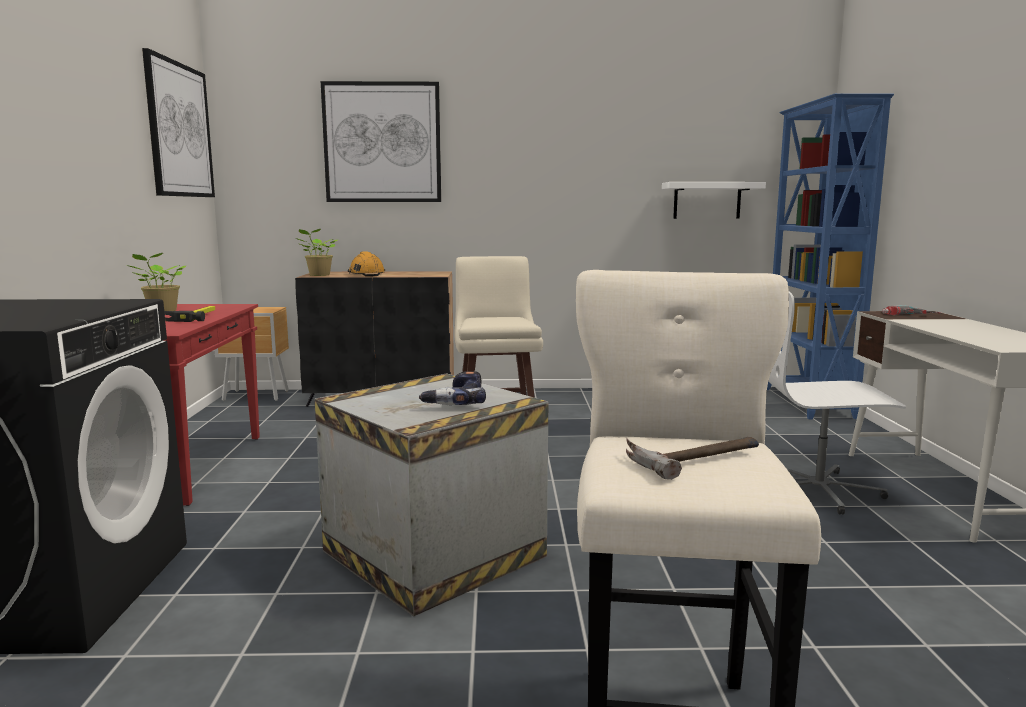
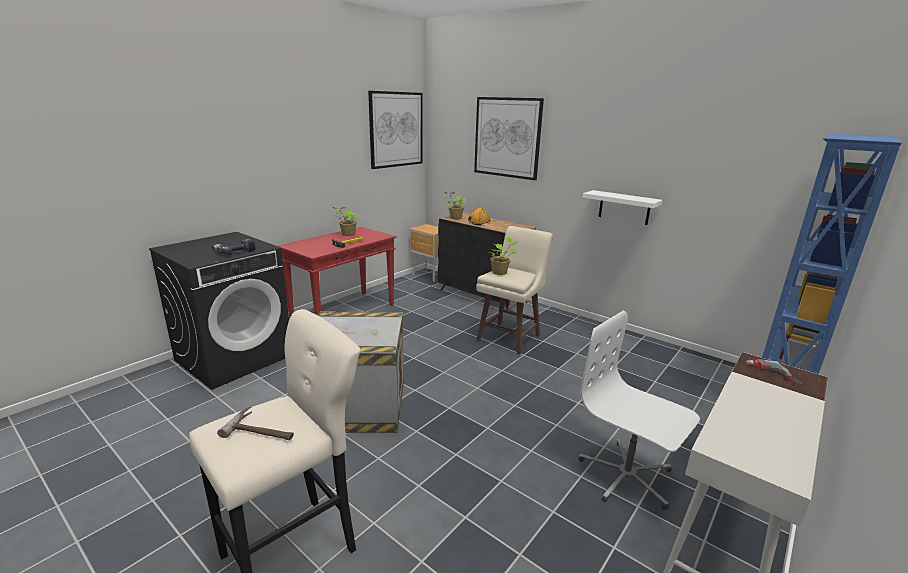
camera: 40 degrees right, 10 degrees up
(455, 401) = (359, 336): power drill -> power drill (234, 252)
(483, 320) = (500, 272): none -> potted plant
(707, 200) = (738, 206): white shelf -> white shelf (624, 207)

